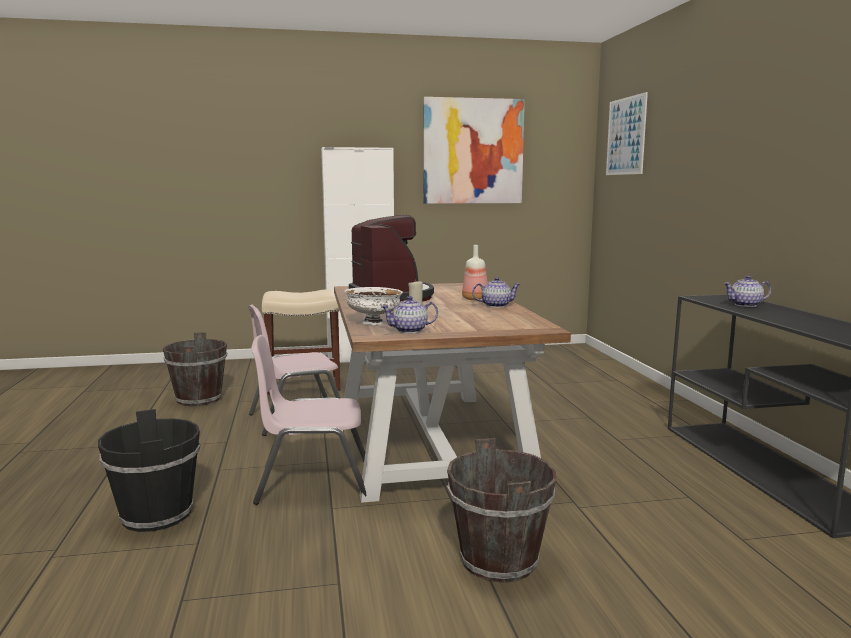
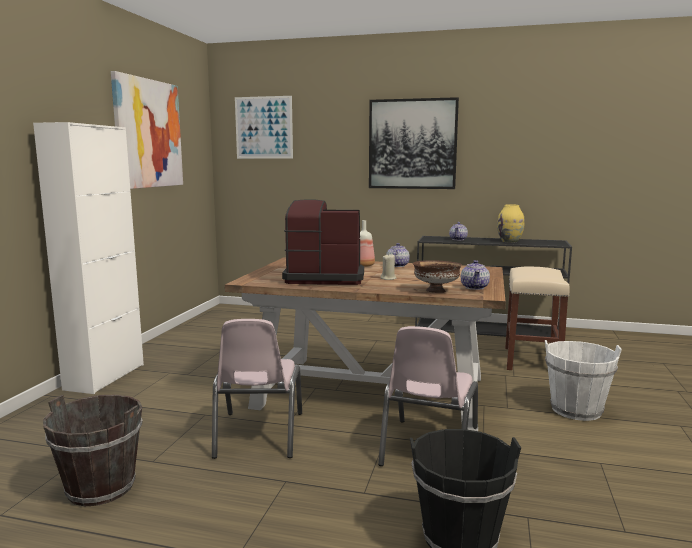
camera: 65 degrees left, 0 degrees up
(305, 384) = (149, 416): beige stool -> beige stool (531, 360)
(374, 322) = (435, 291): white bowl -> brown bowl
(499, 561) = (576, 410): brown bucket -> white bucket
(745, 147) = (412, 144): none -> picture
(805, 322) = (510, 241): none -> yellow vase

